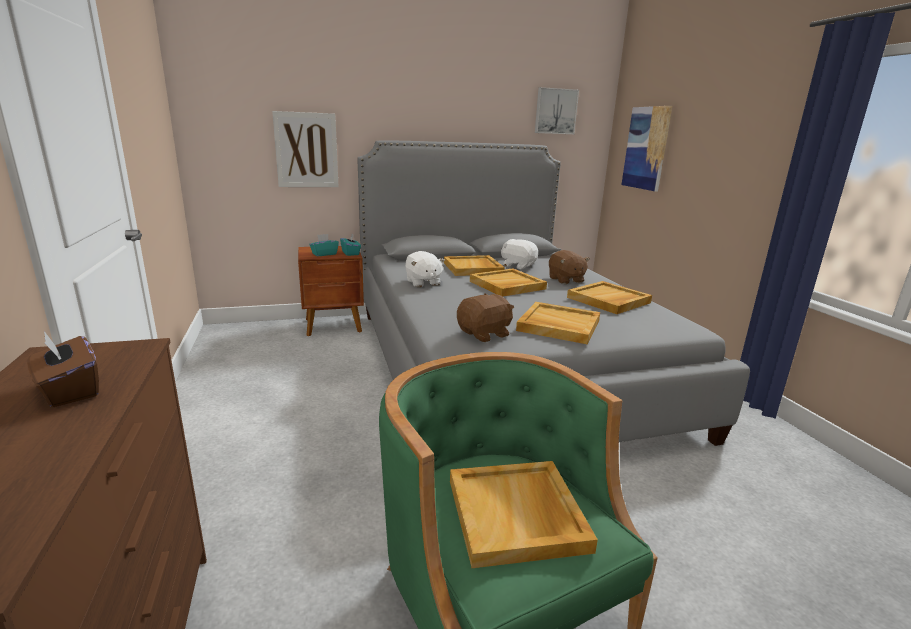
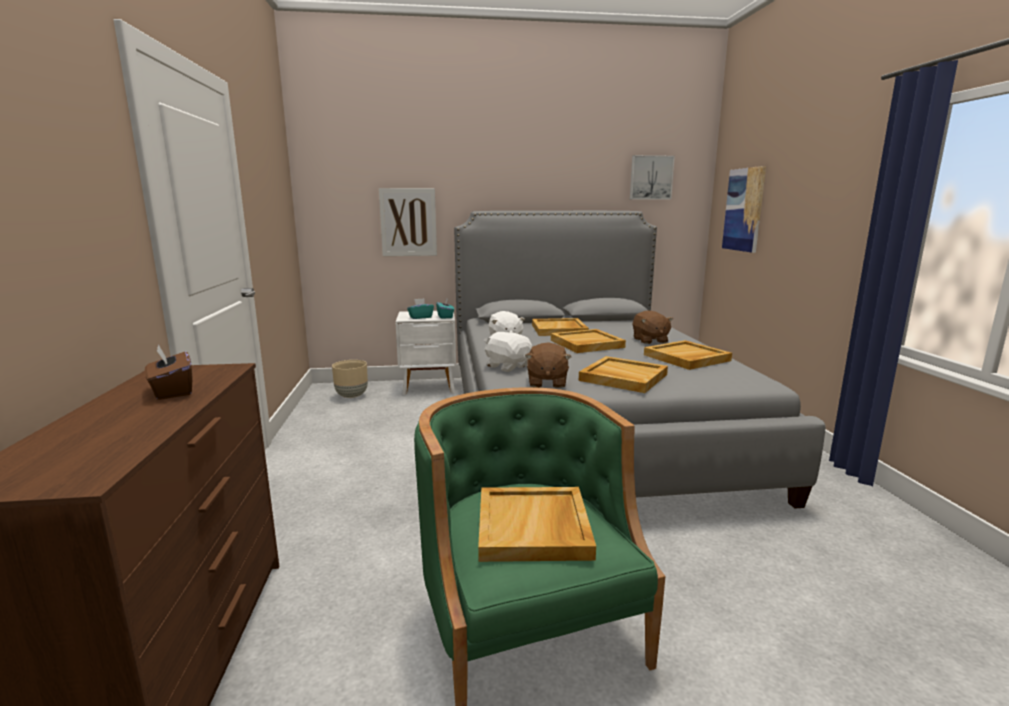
camera: 10 degrees right, 5 degrees down
(251, 339) = (352, 396): none -> beige planter
(334, 326) = (429, 387): brown nightstand -> white nightstand
(485, 334) = (546, 382): brown plush toy -> brown plush toy turned 120 degrees clockwise
(518, 265) = (606, 328): white plush toy -> white plush toy (508, 366)

